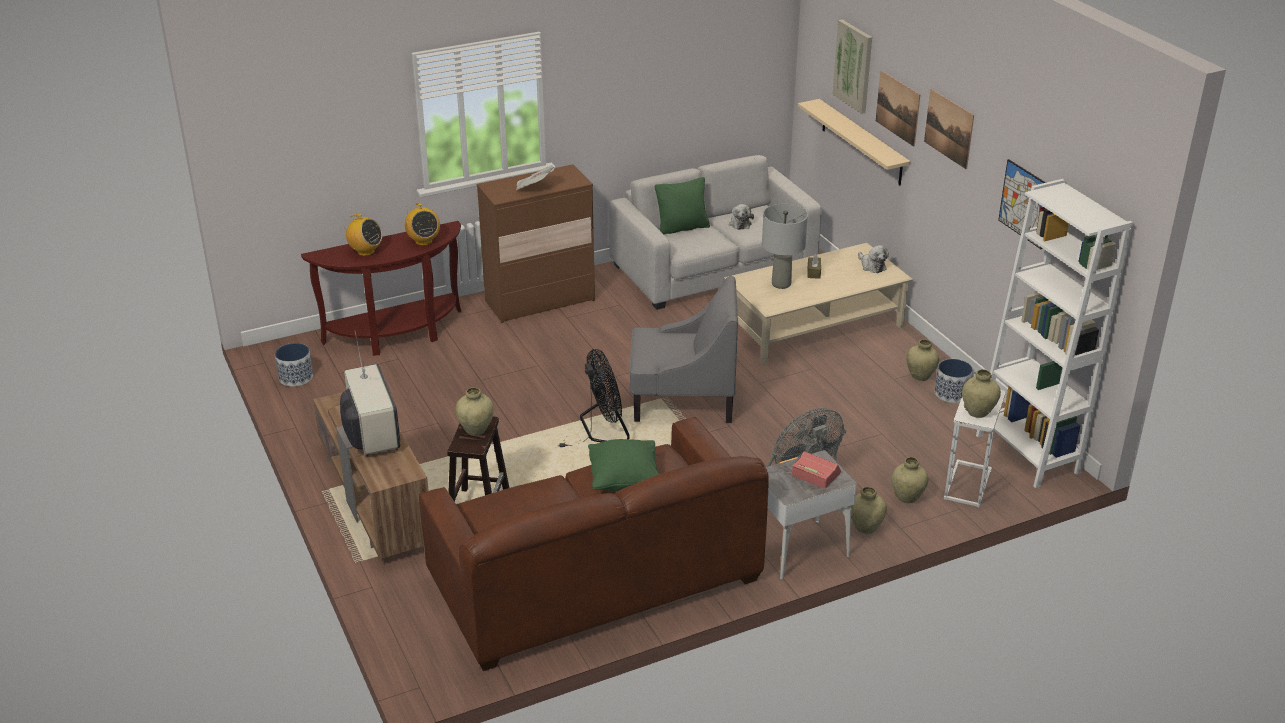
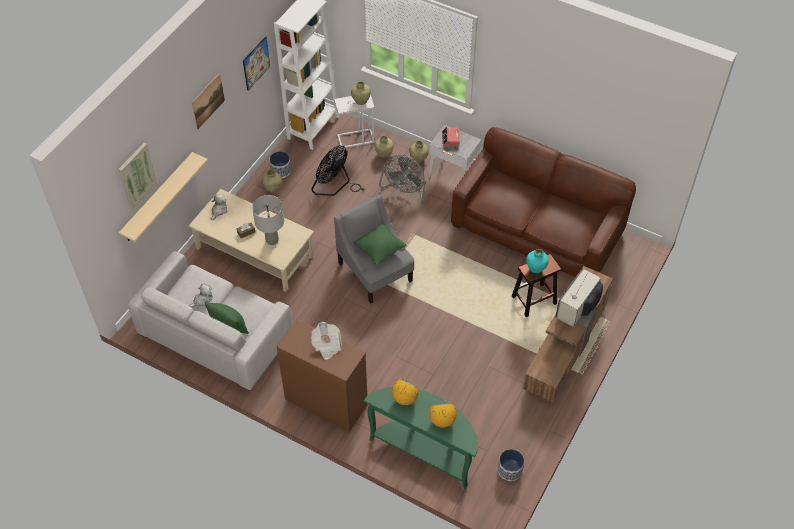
camera: 125 degrees left, 20 degrees up
(397, 335) = (424, 451): brown console table -> green console table
(476, 430) = (536, 269): beige vase -> turquoise vase
(597, 429) = (431, 293): black fan -> black fan (337, 184)
(624, 480) = (513, 200): green pillow -> green pillow (379, 250)
(897, 108) = (175, 143): picture -> none

